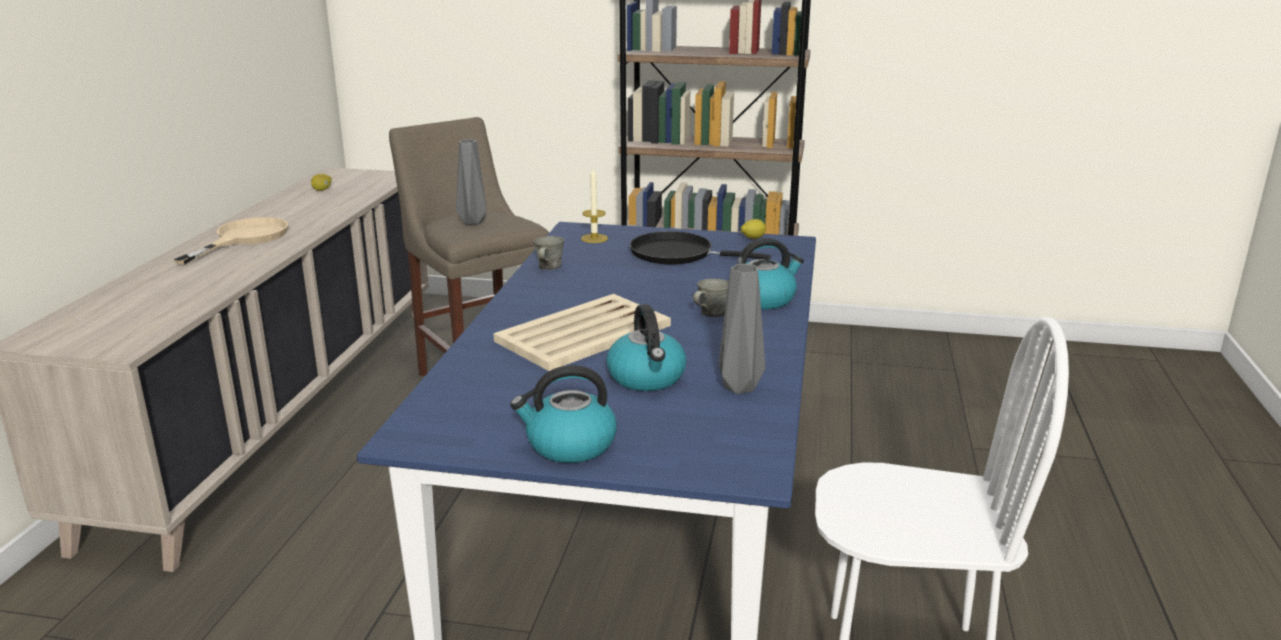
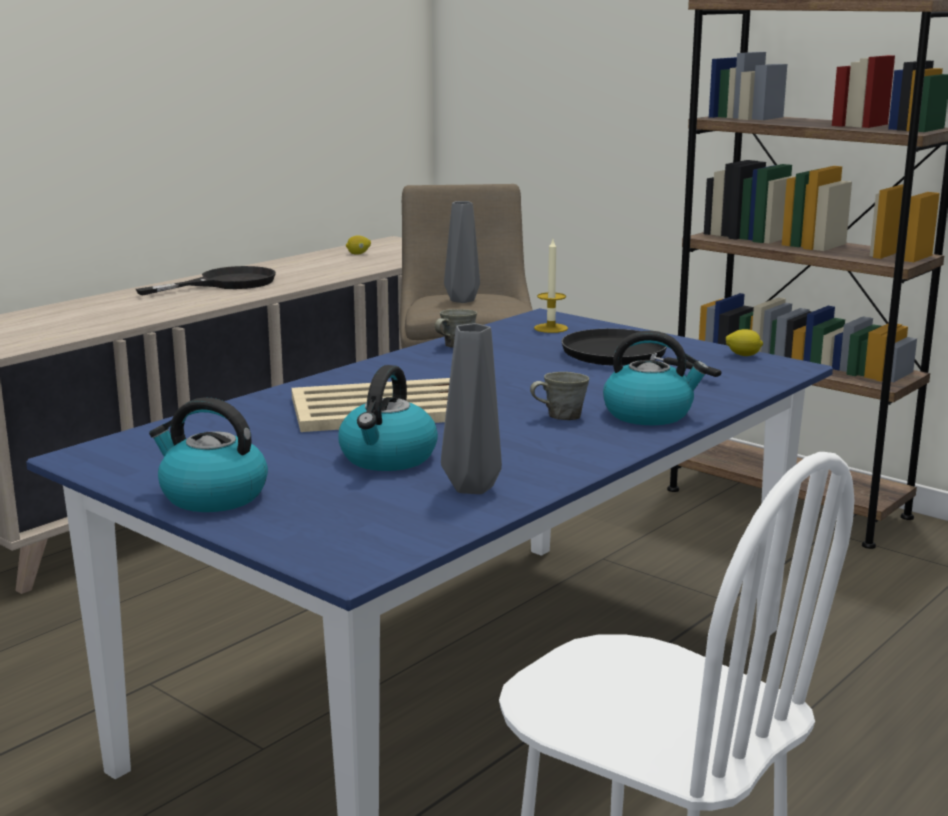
camera: 30 degrees right, 5 degrees down
(244, 238) = (225, 283): beige frying pan -> black frying pan

